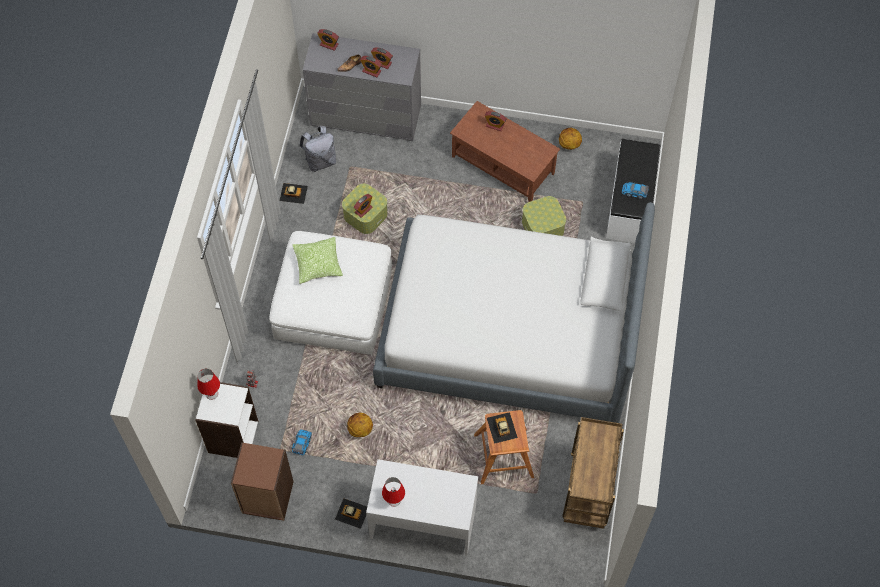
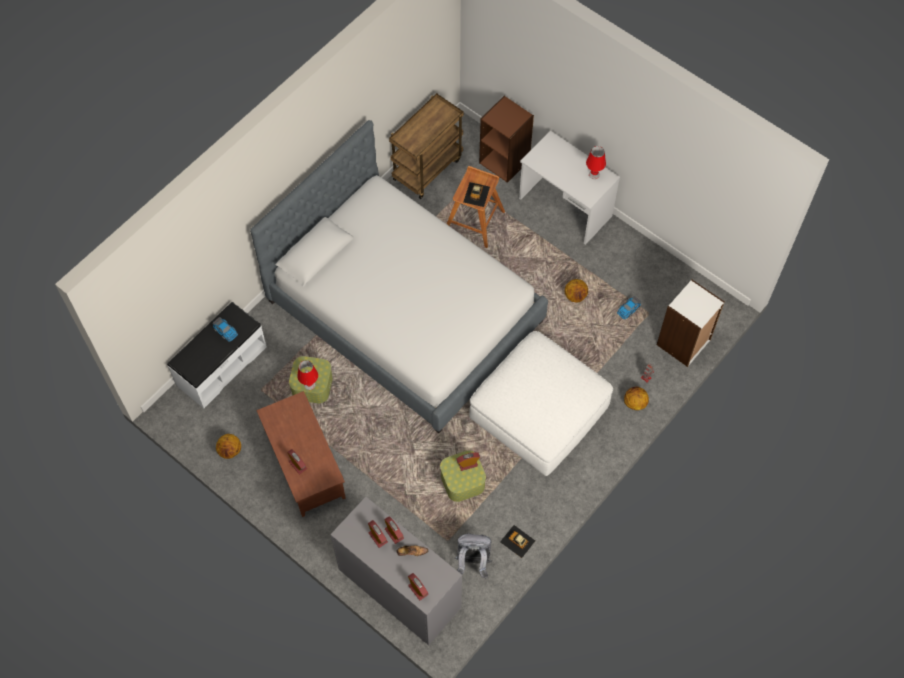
camera: 150 degrees left, 0 degrees up
(212, 393) = (701, 315): red table lamp -> red table lamp (309, 384)
(252, 354) = (634, 403): none -> basketball
(267, 498) = (677, 282): brown bookcase -> brown bookcase (505, 161)
(318, 264) = (546, 408): pillow -> none
(352, 513) = (616, 239): toy car -> none

